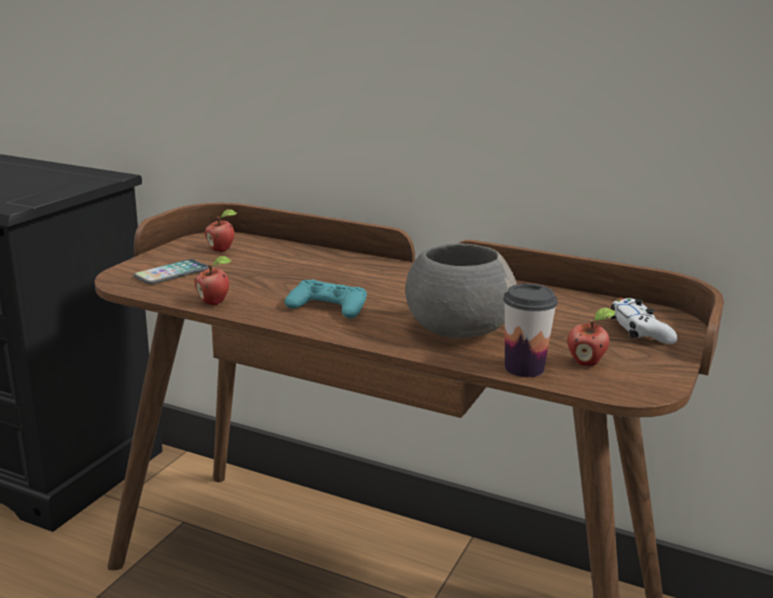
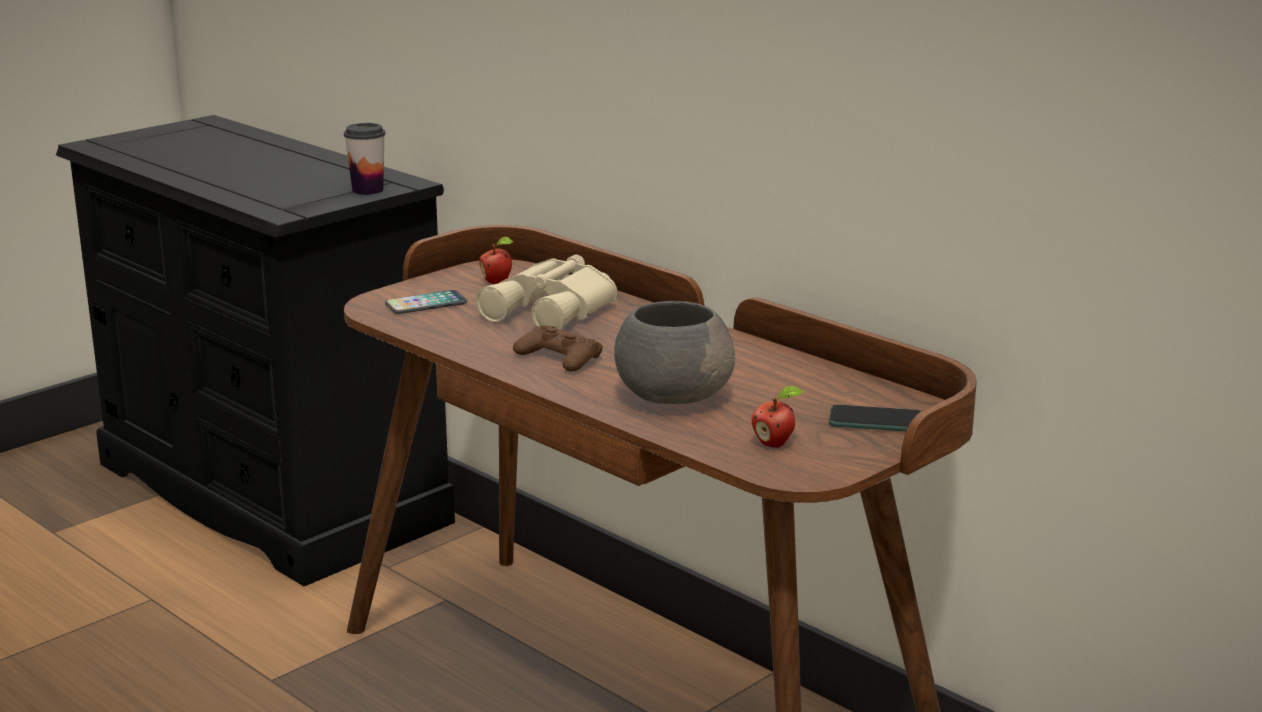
camera: 20 degrees right, 0 degrees up
(215, 303) = (448, 340): apple -> none
(289, 267) = (554, 310): none -> beige binoculars
(328, 307) = (559, 358): turquoise game controller -> brown game controller
(524, 368) = (702, 441): cup -> cup (367, 190)
(640, 330) = (875, 421): white game controller -> phone

